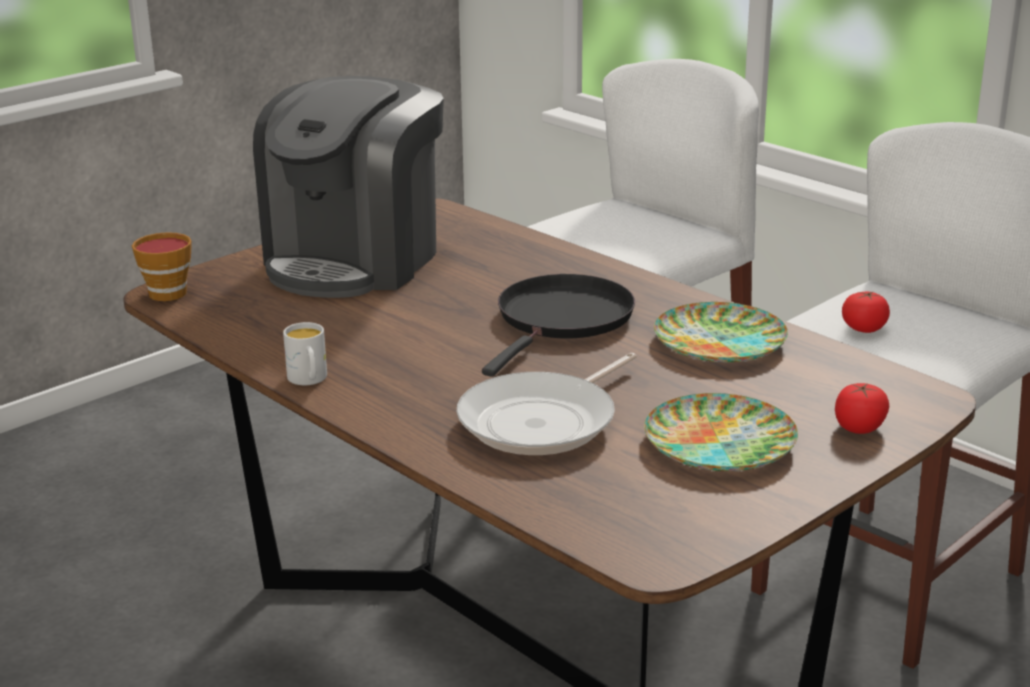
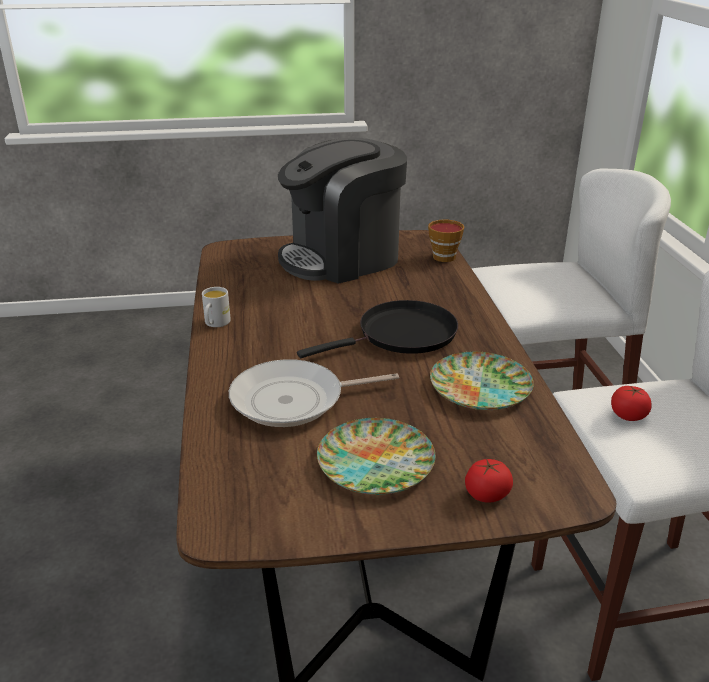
camera: 35 degrees right, 5 degrees up
(164, 292) = (226, 248): cup -> cup (443, 256)

